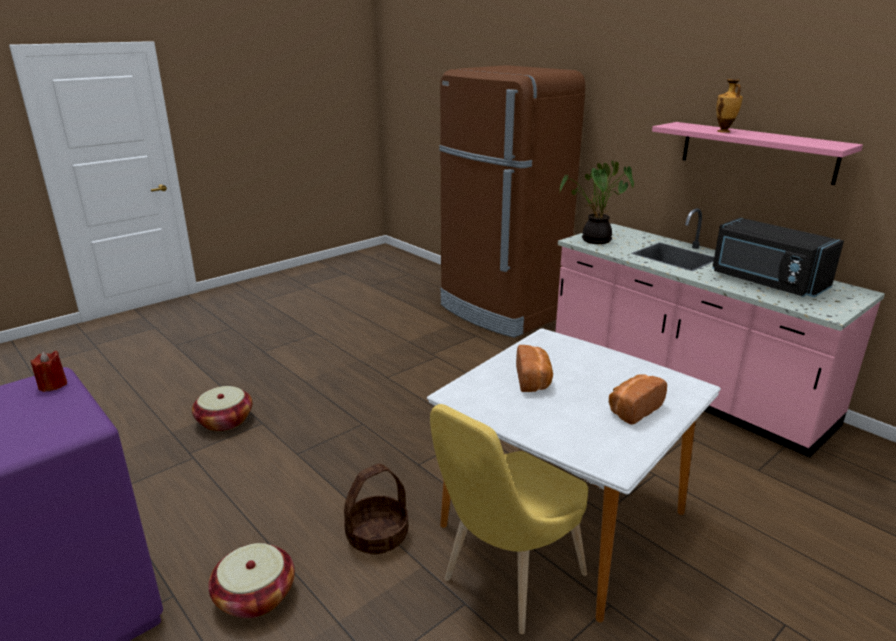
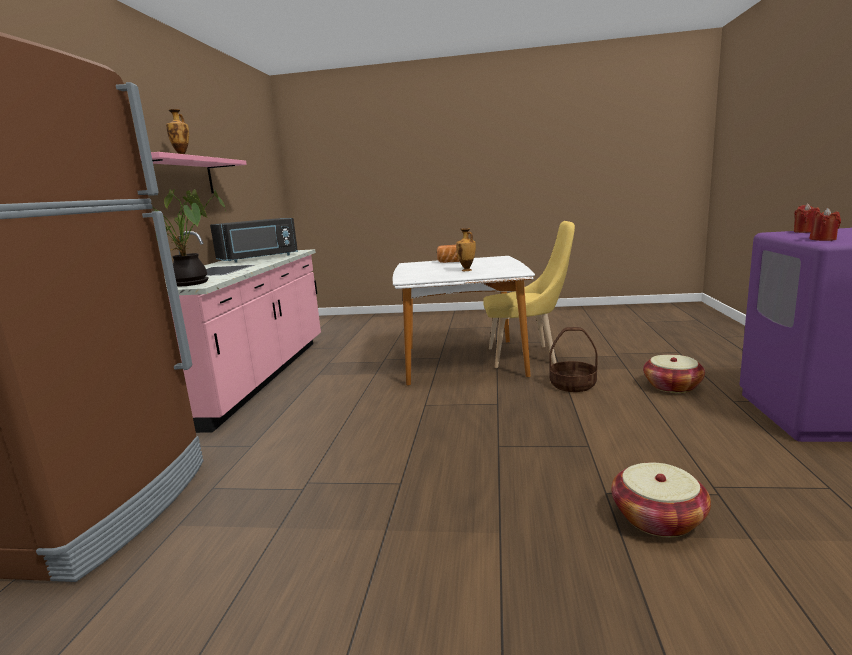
camera: 130 degrees left, 10 degrees down
(43, 435) = (805, 231): none -> red candle
(534, 381) = (467, 270): bread -> vase
(766, 282) = (259, 258): black microwave -> black microwave turned 45 degrees clockwise

